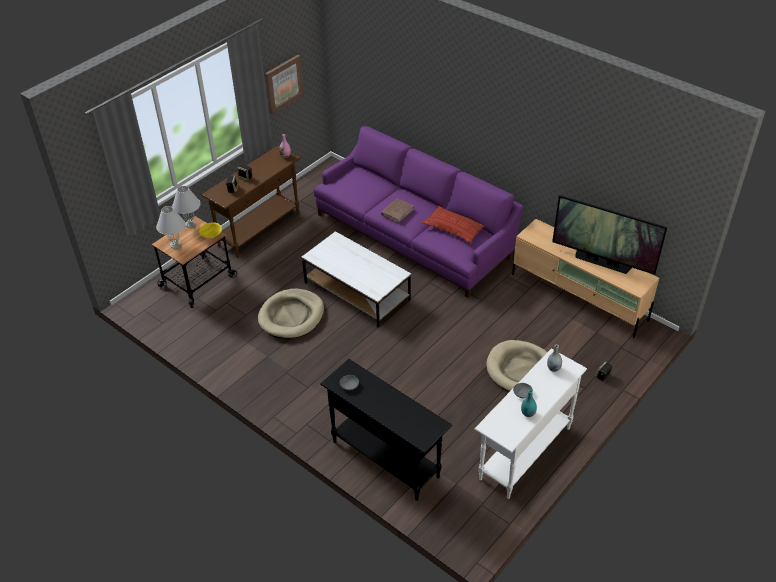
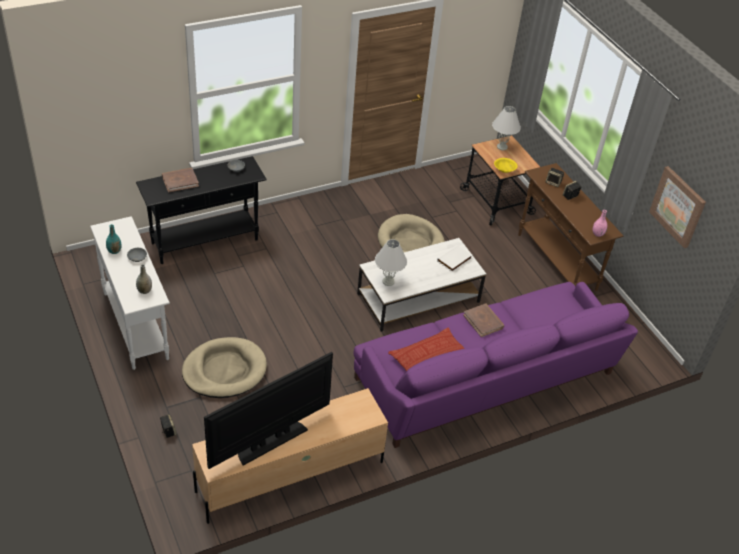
camera: 110 degrees right, 0 degrees up
(190, 224) = (528, 162): white table lamp -> white table lamp (388, 281)
(332, 251) = (454, 260): none -> white book
(399, 417) = (180, 181): none -> brown book

